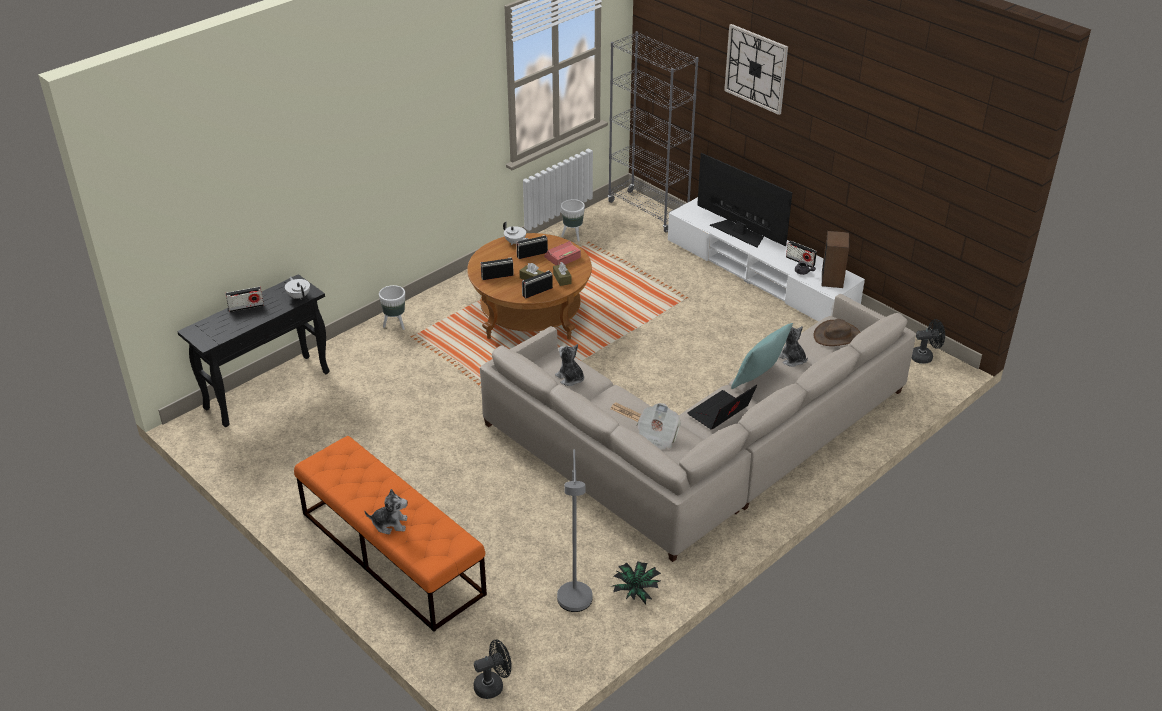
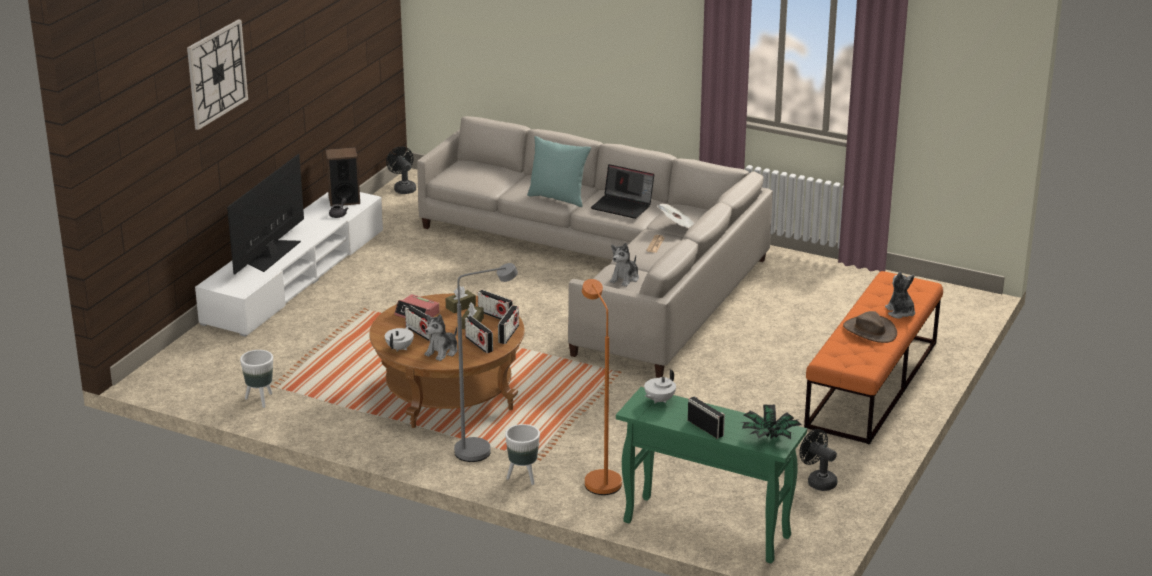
camera: 110 degrees left, 10 degrees down
(268, 389) = (705, 529): black console table -> green console table
(367, 358) = (600, 479): none -> orange floor lamp
(493, 685) = (959, 307): black fan -> black fan (818, 481)
(575, 606) = (850, 290): grey floor lamp -> grey floor lamp (482, 450)
(636, 590) = (809, 269): potted plant -> potted plant (769, 437)
(648, 211) = (178, 360): grey bookcase -> none
(792, 359) = (516, 189): plush toy -> plush toy (442, 352)
(800, 261) = (317, 218): radio -> radio (508, 334)
(837, 335) = (467, 172): brown hat -> brown hat (869, 331)

